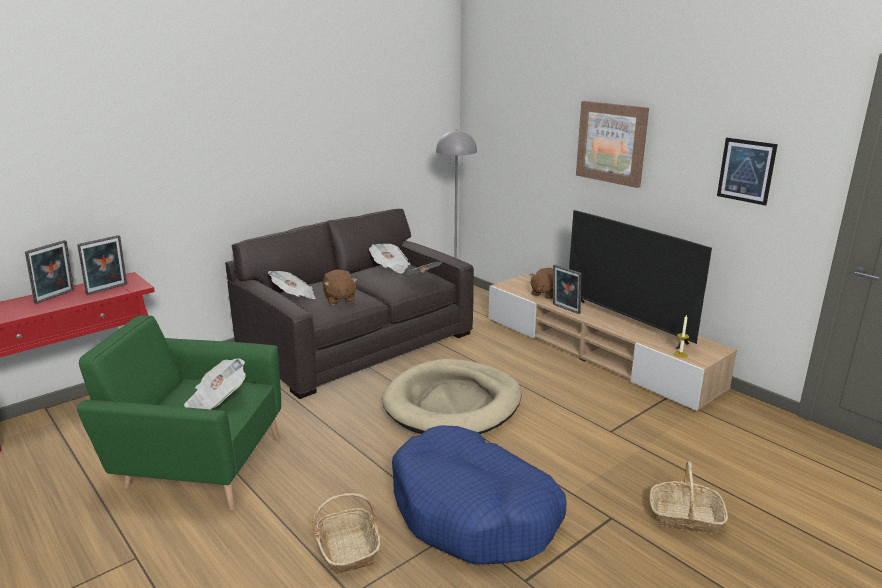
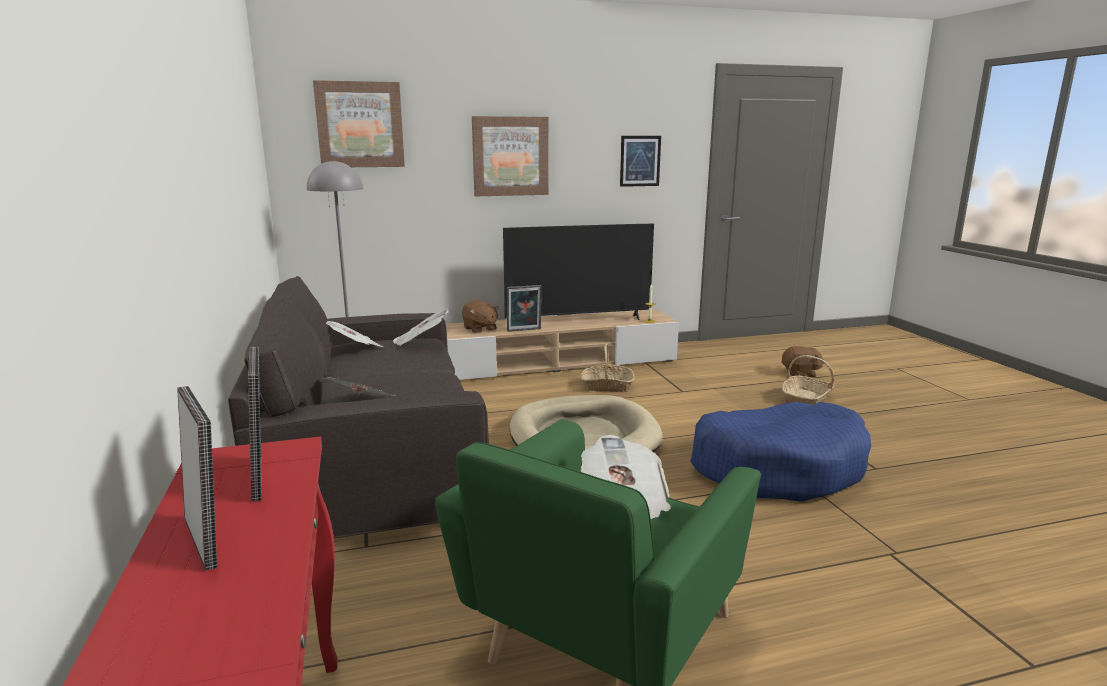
camera: 65 degrees left, 5 degrees down
(339, 299) = (416, 384): brown plush toy -> brown plush toy (800, 373)
(348, 548) = (823, 542): basket -> basket (607, 386)
(510, 100) = (360, 125): none -> picture

